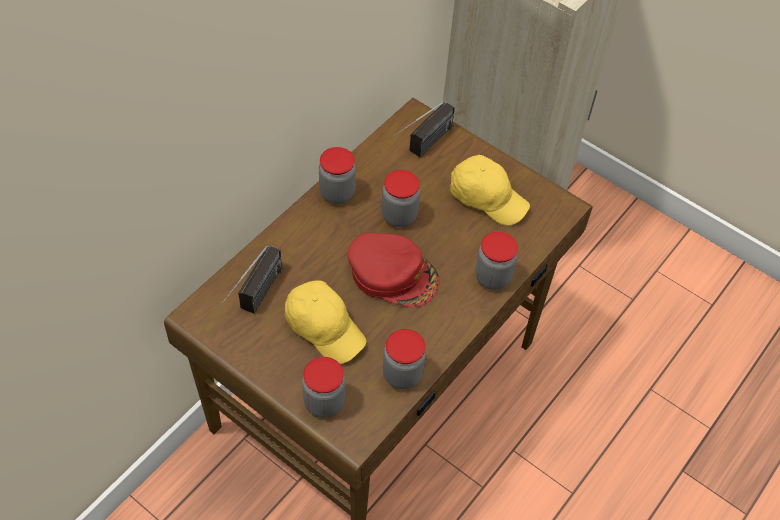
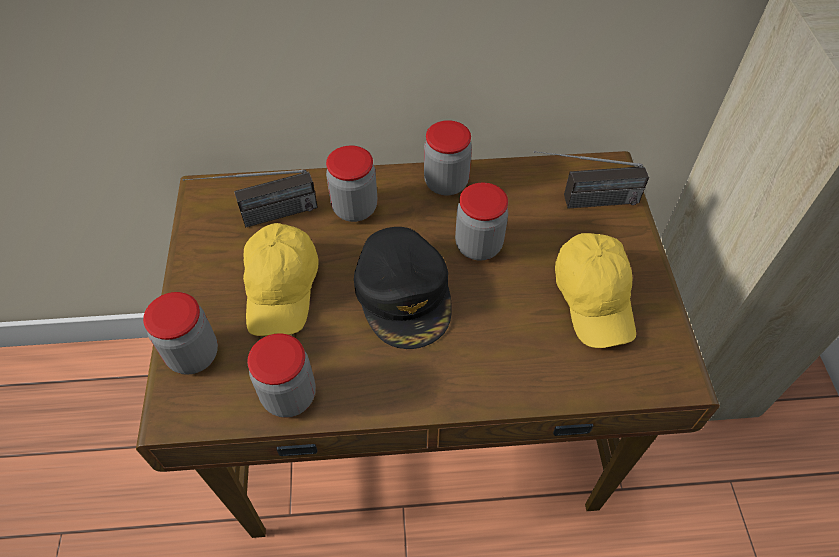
camera: 50 degrees right, 0 degrees up
(393, 274) = (404, 293): red cap -> black cap
(492, 277) = (500, 382): jar -> jar (355, 208)

